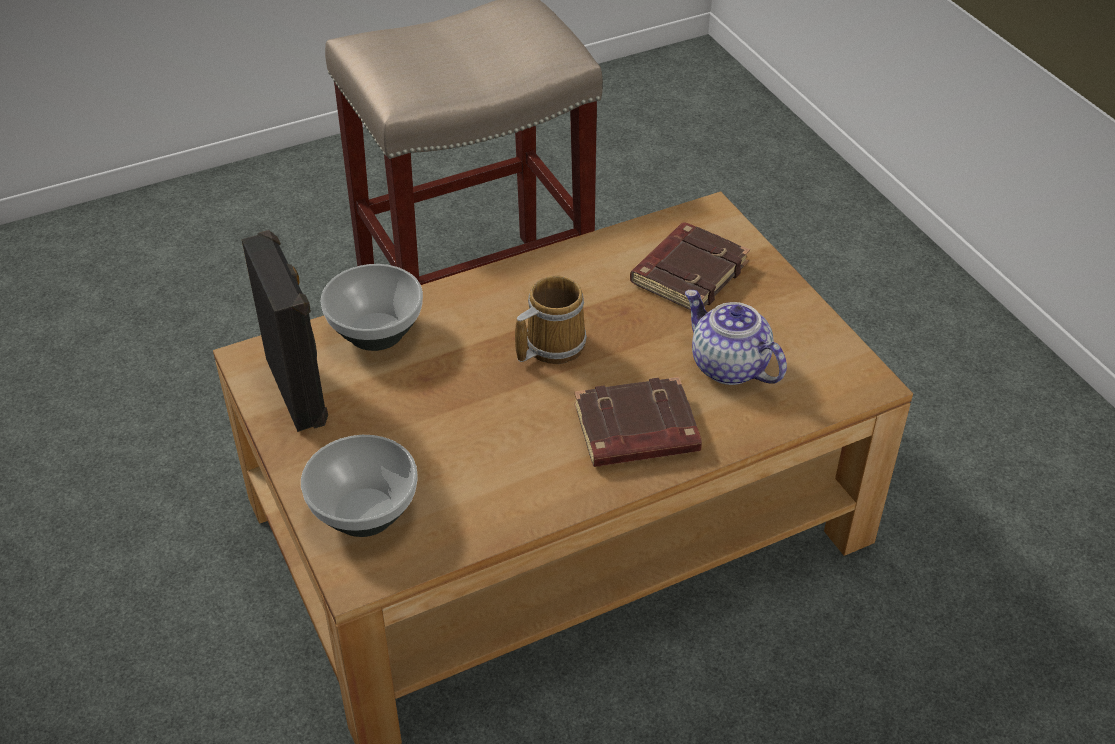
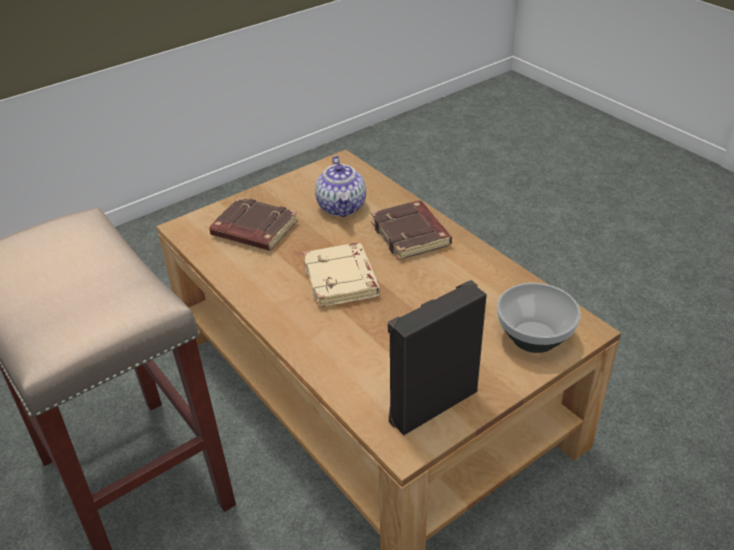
camera: 100 degrees left, 5 degrees down
(375, 332) = (351, 375): bowl -> none
(550, 345) = (342, 280): mug -> beige book
(728, 366) = (342, 207): teapot -> teapot turned 45 degrees counterclockwise

